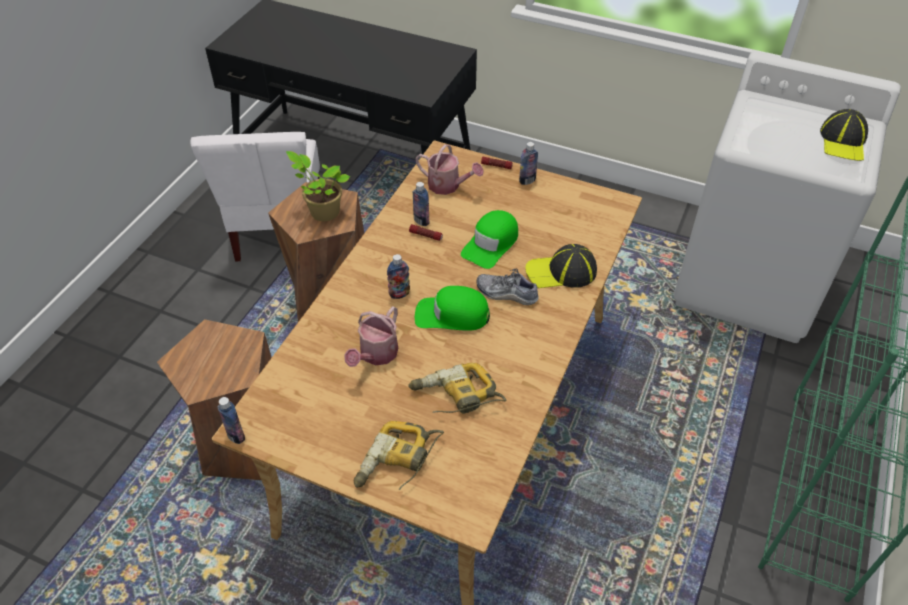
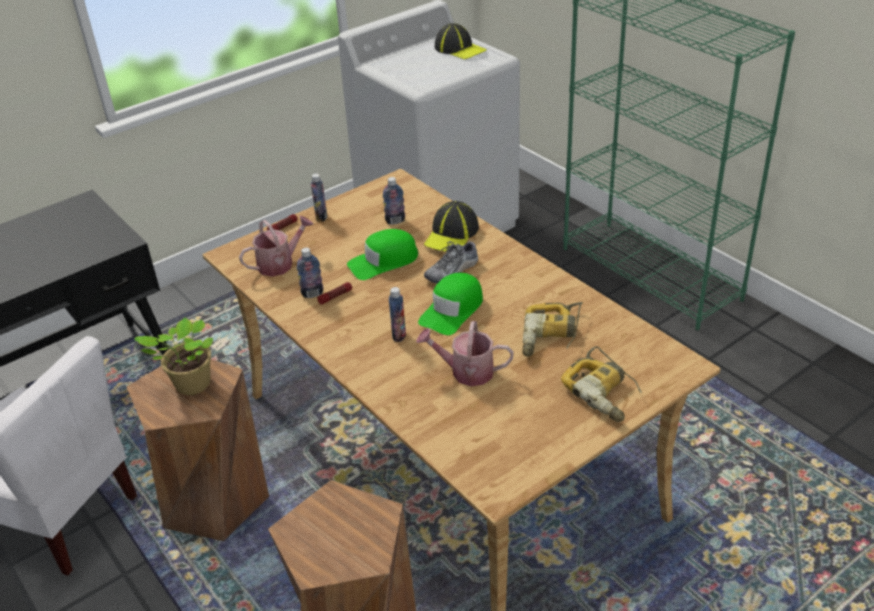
camera: 60 degrees left, 10 degrees down
(236, 435) = (503, 500): bottle -> bottle (395, 221)
(376, 355) = (466, 371): watering can -> watering can turned 135 degrees clockwise
(491, 244) = (383, 261): green cap -> green cap turned 90 degrees clockwise

